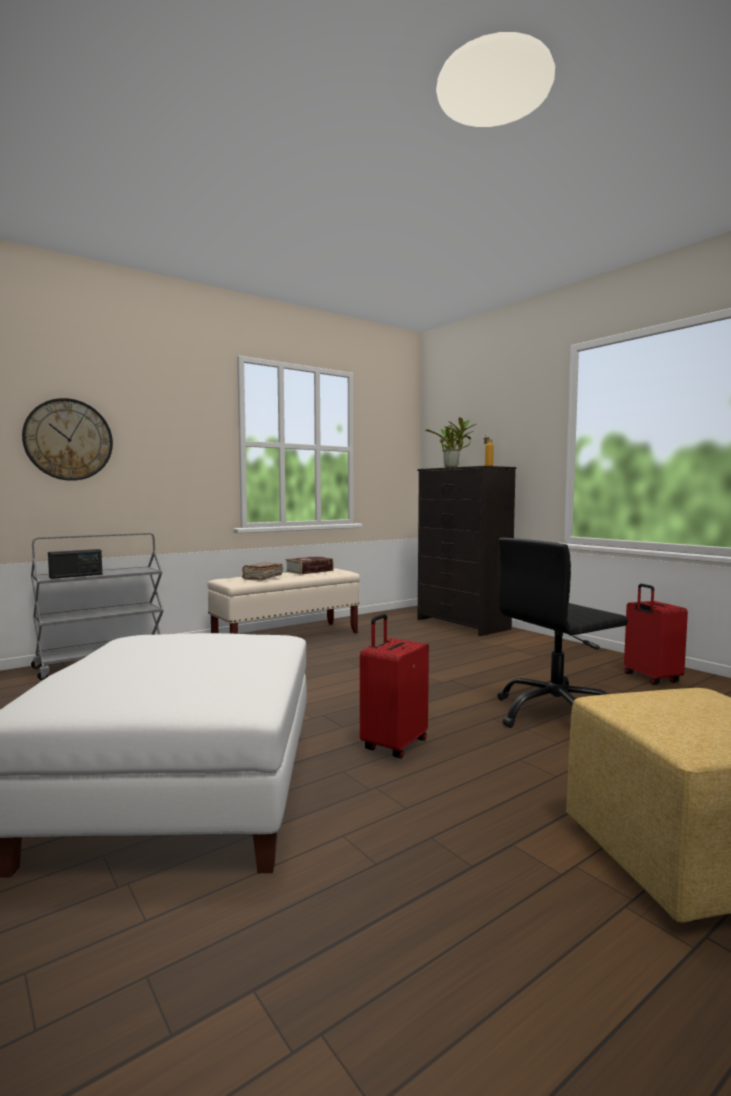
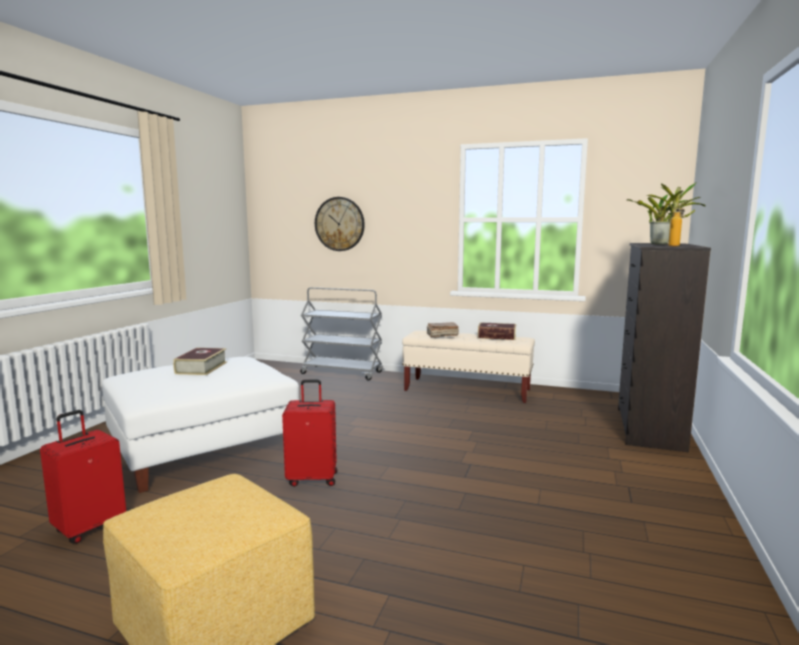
camera: 55 degrees right, 5 degrees up
(76, 576) = (323, 314): radio -> none
(156, 653) = (201, 368): none -> book
(556, 715) = (450, 525): black office chair -> none
(650, 678) = (664, 563): red suitcase -> red suitcase (90, 527)

